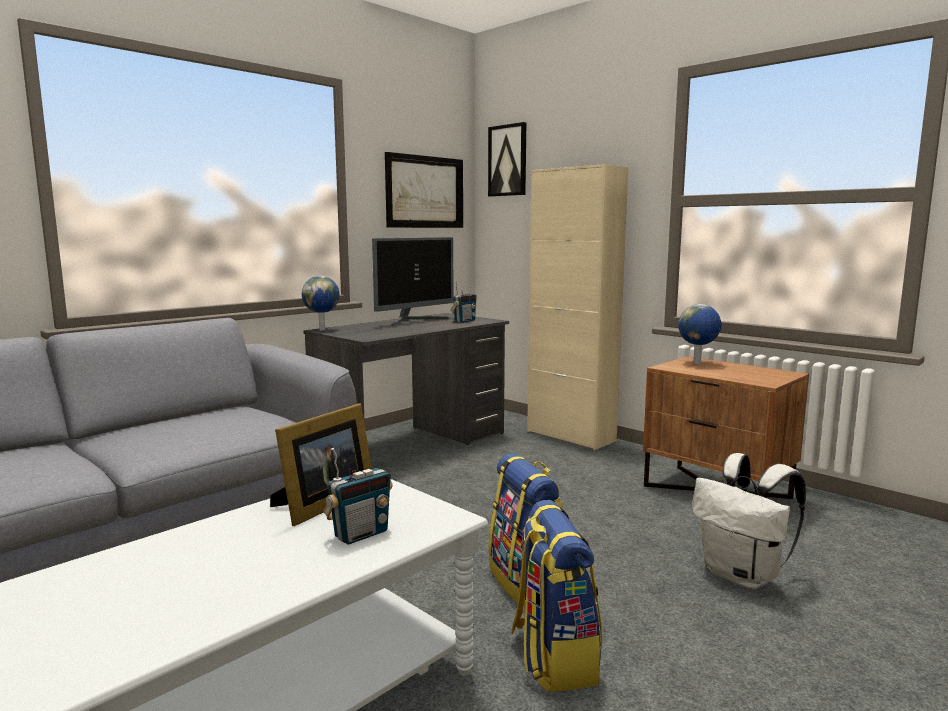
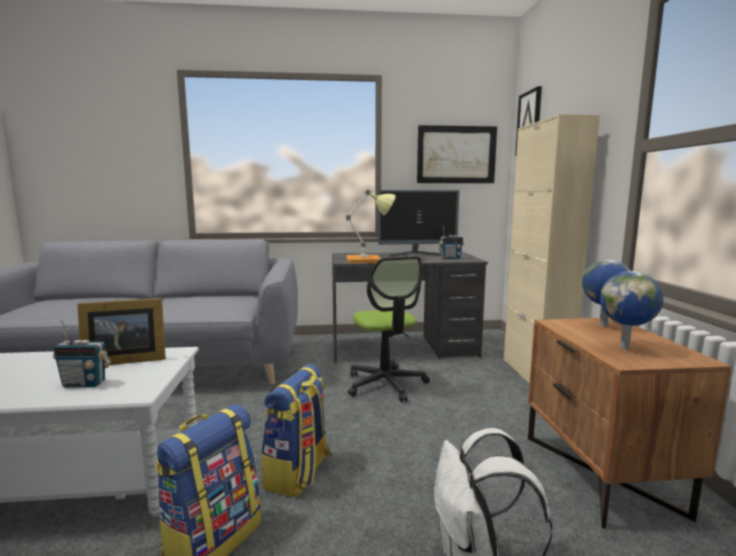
camera: 40 degrees right, 0 degrees up
(323, 329) = (342, 254): globe -> globe (625, 348)
(387, 333) = (368, 260): none -> table lamp
(460, 482) = (386, 384): none -> office chair

